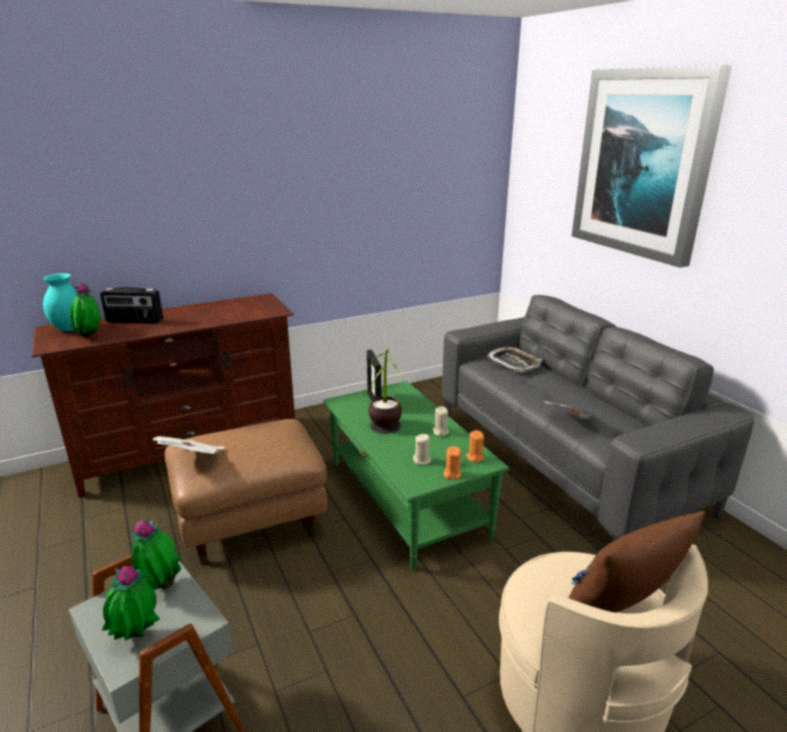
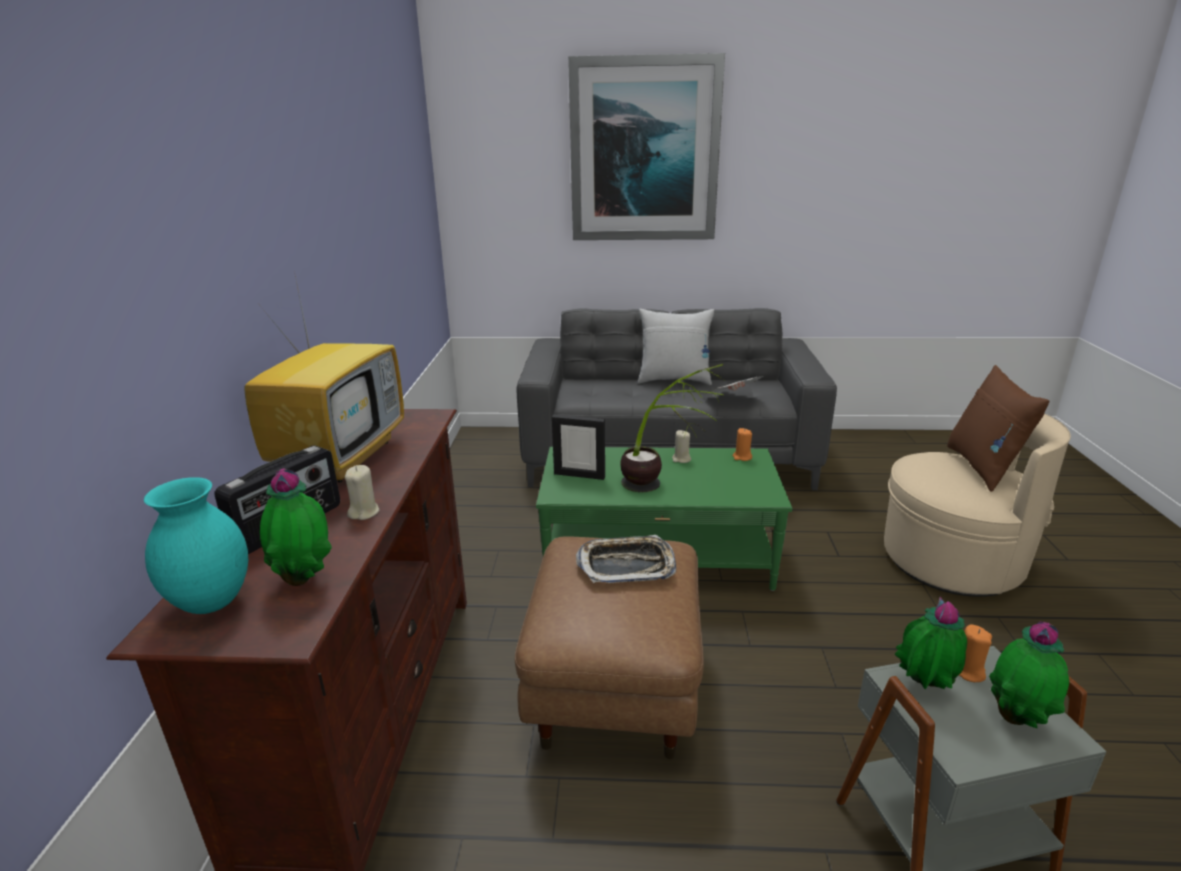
camera: 60 degrees left, 0 degrees up
(193, 459) = (614, 631): newspaper -> none
(210, 309) = (341, 457): none -> television
(422, 460) = (728, 482): beige candle -> beige candle (364, 512)
(452, 474) = (764, 475): orange candle -> orange candle (967, 671)
(514, 363) = (592, 386): tray -> tray (626, 565)
(580, 390) = (674, 380): none -> grey pillow

